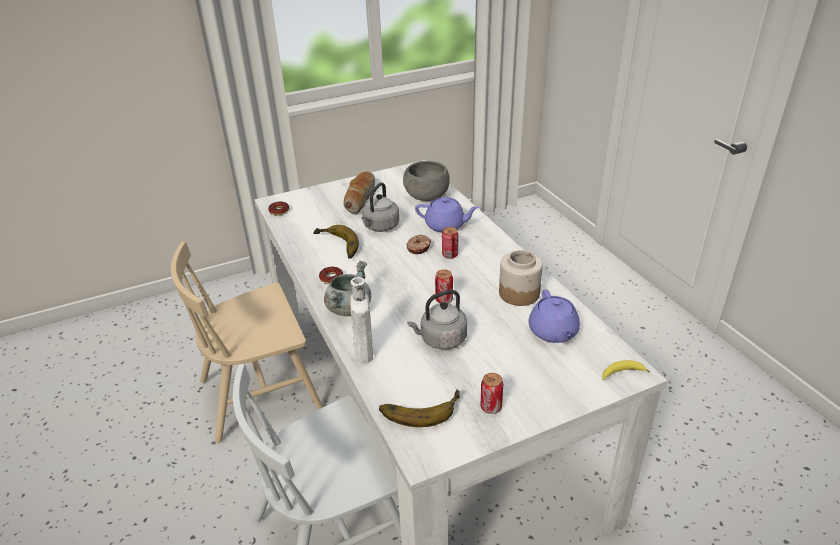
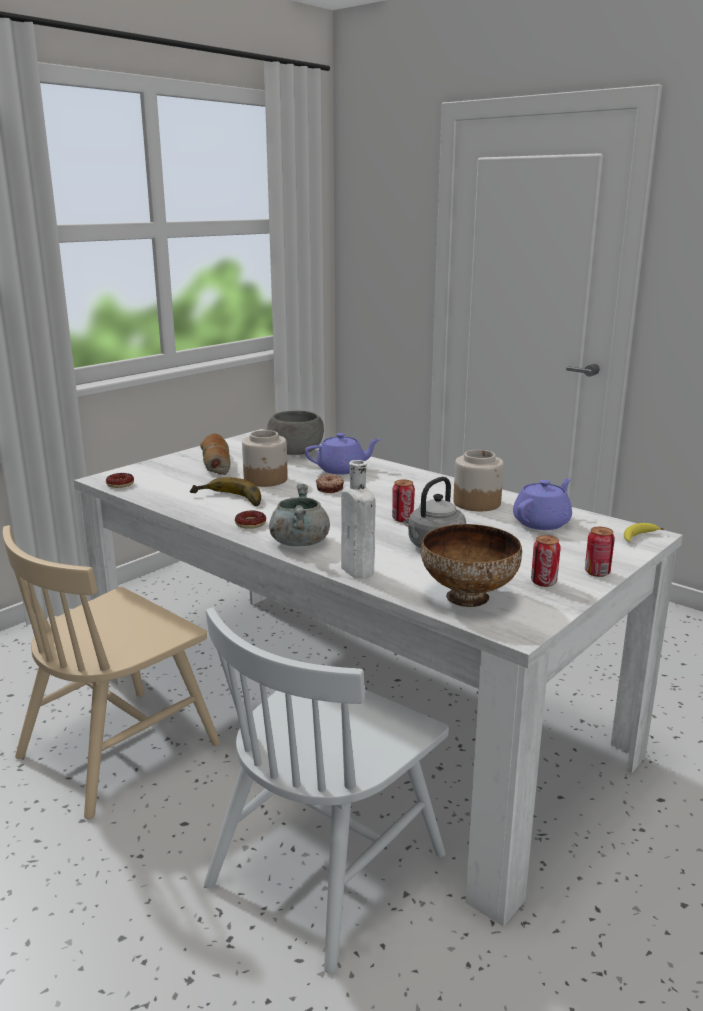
camera: 25 degrees left, 15 degrees down
(380, 227) = (266, 480): grey kettle -> jar
(419, 408) = (469, 597): banana -> bowl
(450, 255) = (371, 488): can -> can (597, 572)
(553, 332) = (542, 522): purple teapot -> purple teapot turned 105 degrees counterclockwise

